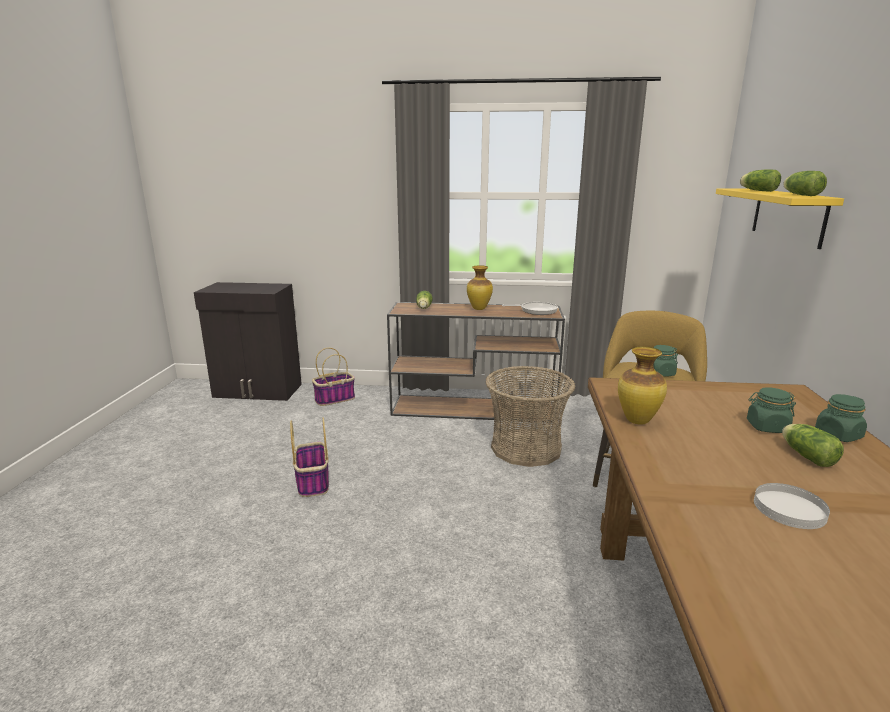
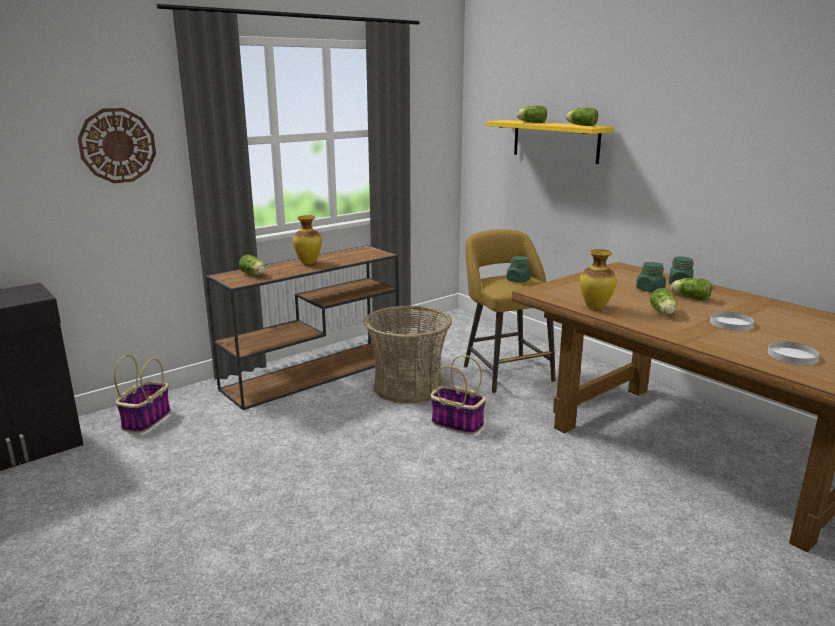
camera: 45 degrees left, 0 degrees up
(312, 482) = (272, 497): basket -> basket (456, 423)
(352, 192) = (117, 145): none -> wall clock
(536, 311) = (361, 253): frying pan -> none
(713, 457) = (663, 313): none -> lettuce
(782, 592) = (792, 356): none -> white plate

